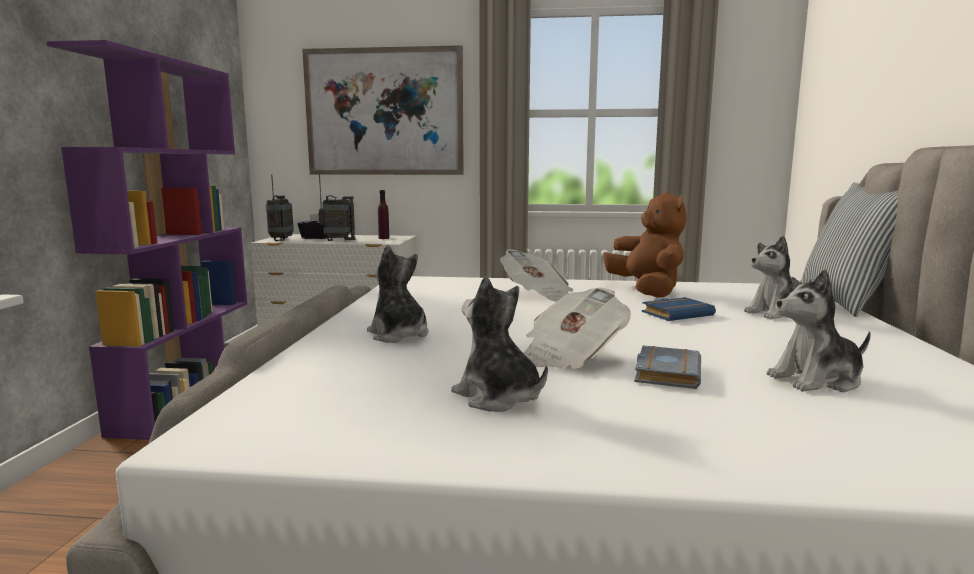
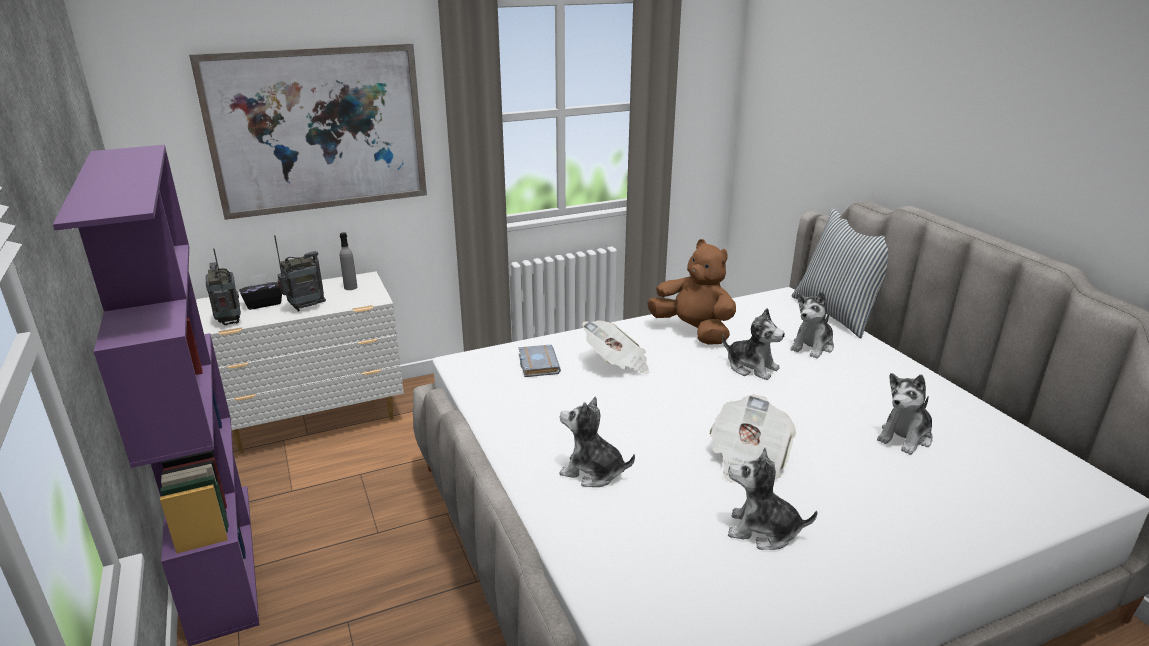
camera: 30 degrees left, 15 degrees up
(384, 238) = (350, 287): purple bottle -> grey bottle
(665, 372) = (823, 459): grey book -> grey book (537, 364)
(677, 314) = (751, 367): blue book -> plush toy

